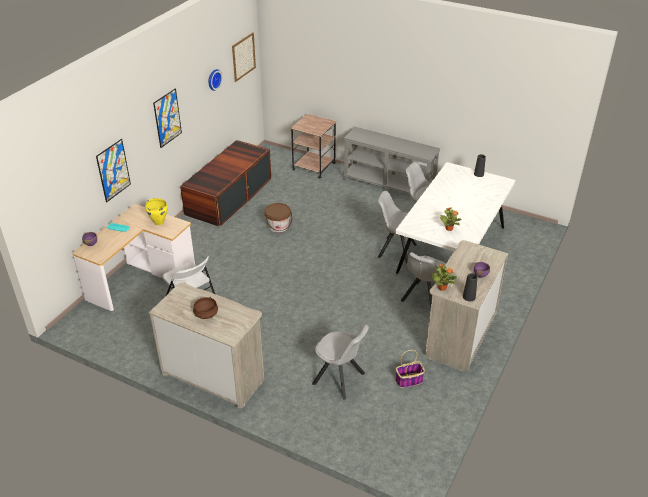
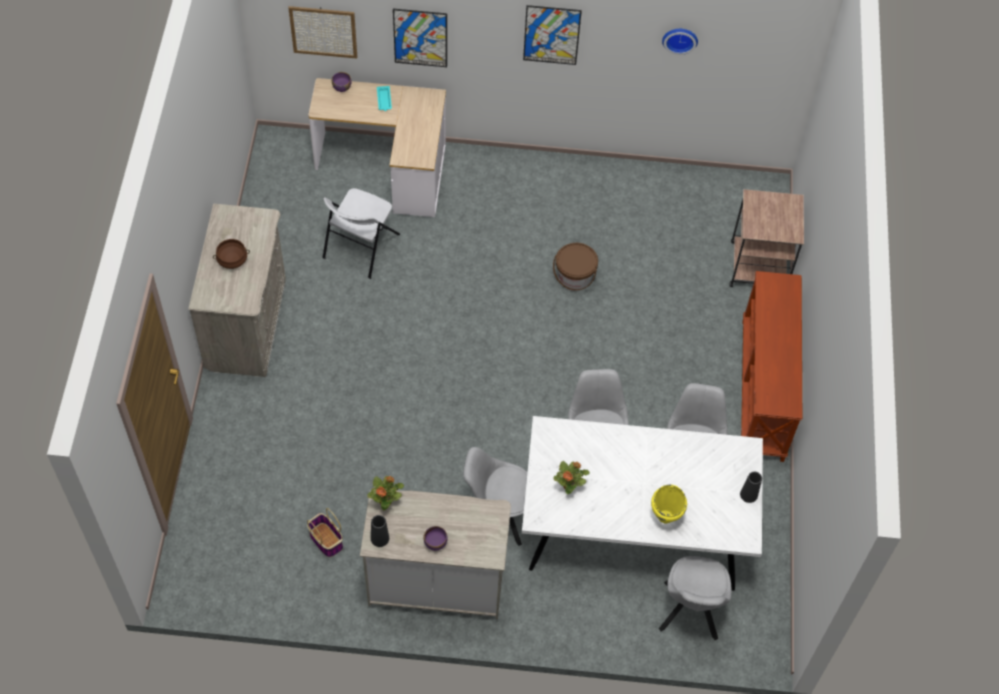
camera: 65 degrees right, 20 degrees up
(159, 222) = (417, 135): yellow cooking pot -> yellow cooking pot (665, 516)
(230, 195) = (619, 188): cabinet -> none
(243, 56) = (774, 44): picture -> picture (323, 31)
(340, 379) = (297, 459): grey chair -> grey chair (690, 612)
(389, 186) = (763, 390): grey console table -> brown console table

